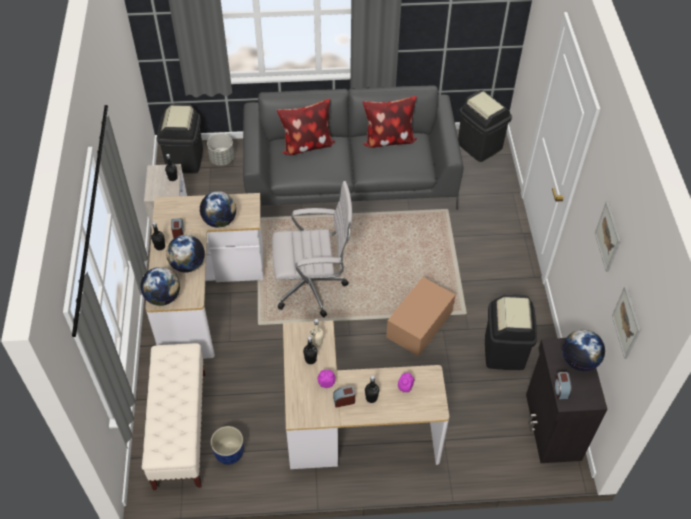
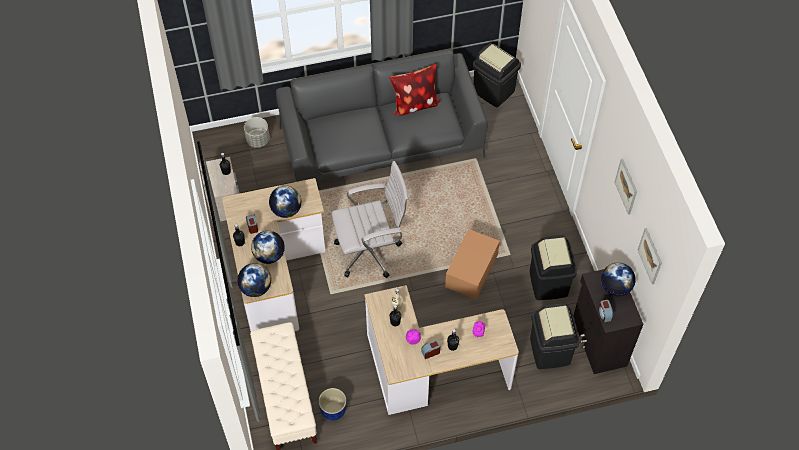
camera: 10 degrees left, 5 degrees up
(185, 160) = (223, 146): black trash can -> black trash can (550, 351)
(306, 145) = (341, 121): pillow -> none

